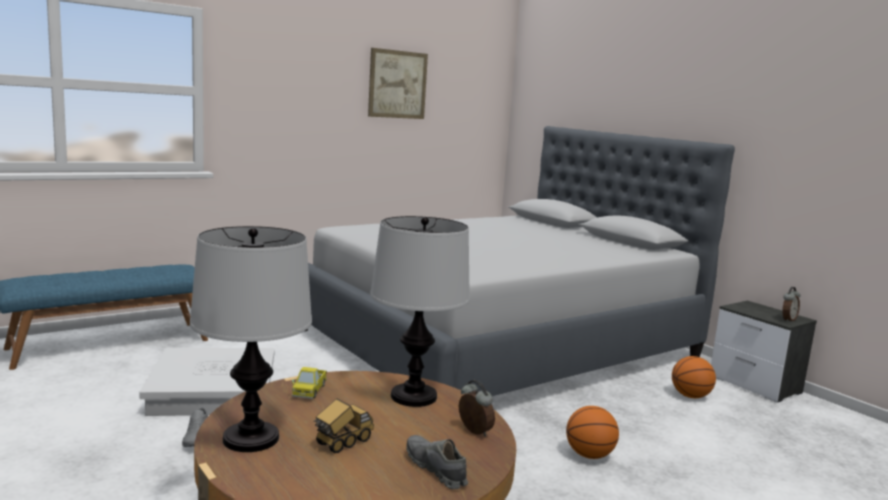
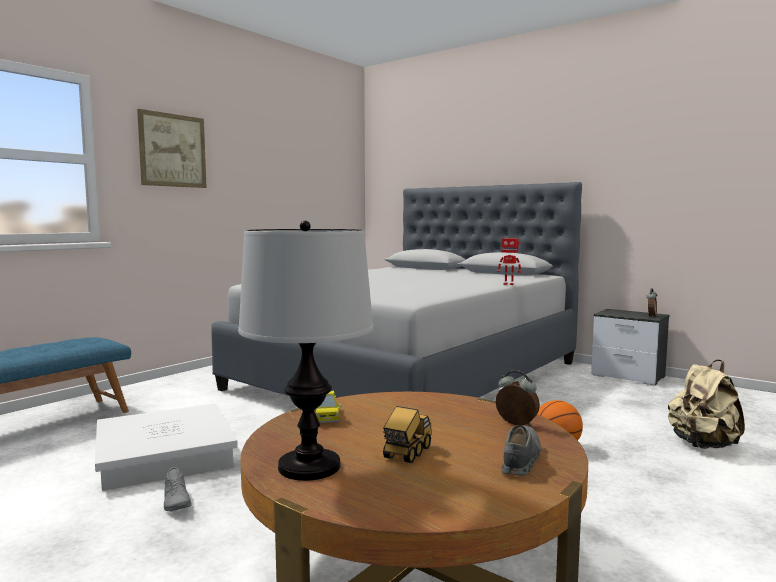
camera: 15 degrees left, 5 degrees down
(397, 84) = (274, 156): picture -> picture (173, 150)
(413, 396) = (429, 406): table lamp -> none
(435, 469) = (520, 459): grey shoe -> grey shoe turned 75 degrees clockwise
(605, 263) = (508, 284): none -> toy robot
(690, 396) = (591, 391): basketball -> none
(761, 486) = (703, 445): none -> beige backpack

